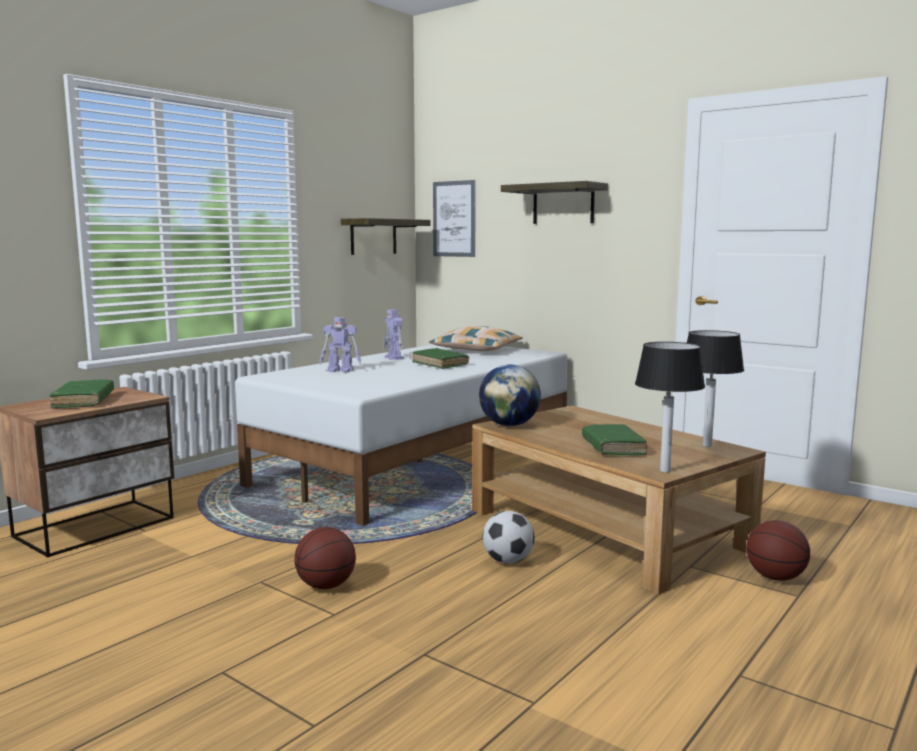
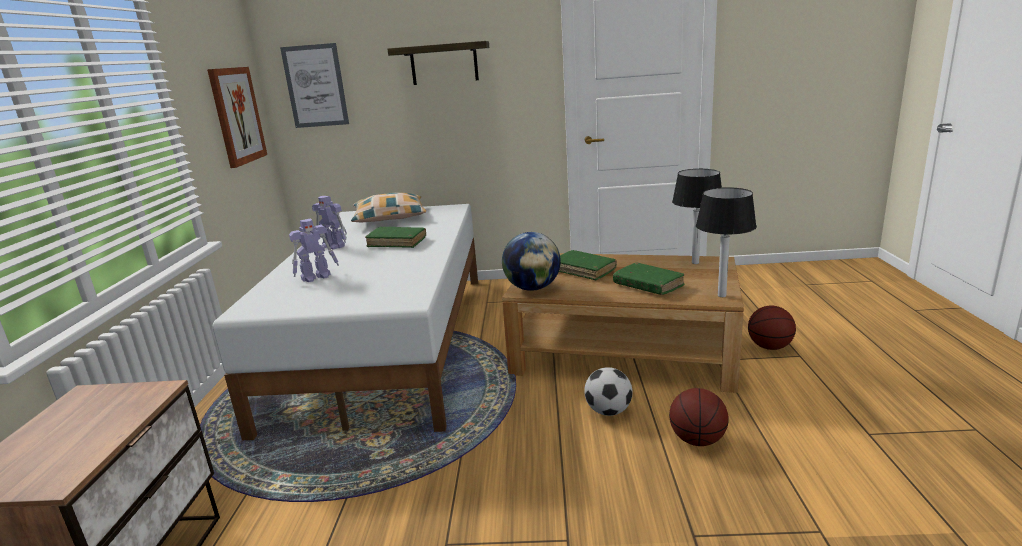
camera: 35 degrees left, 10 degrees up
(83, 401) = (69, 433): green book -> green book (584, 271)
(326, 586) = (513, 513): basketball -> basketball (697, 440)
(373, 236) = (237, 116): shelf -> picture

